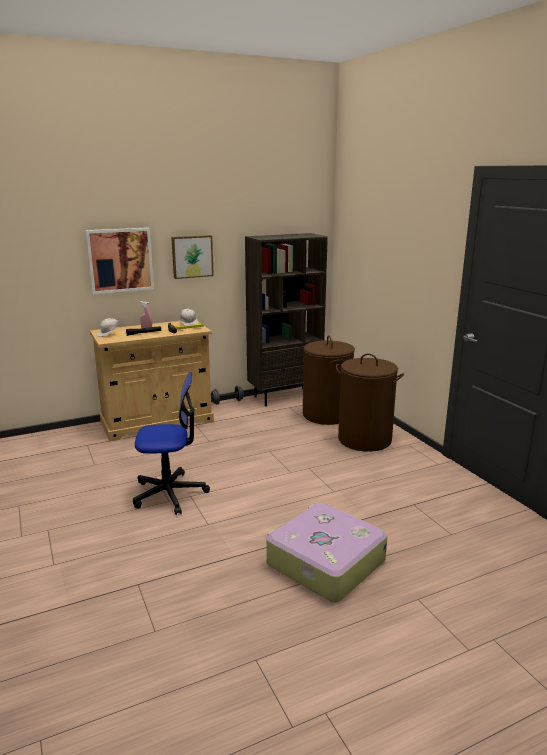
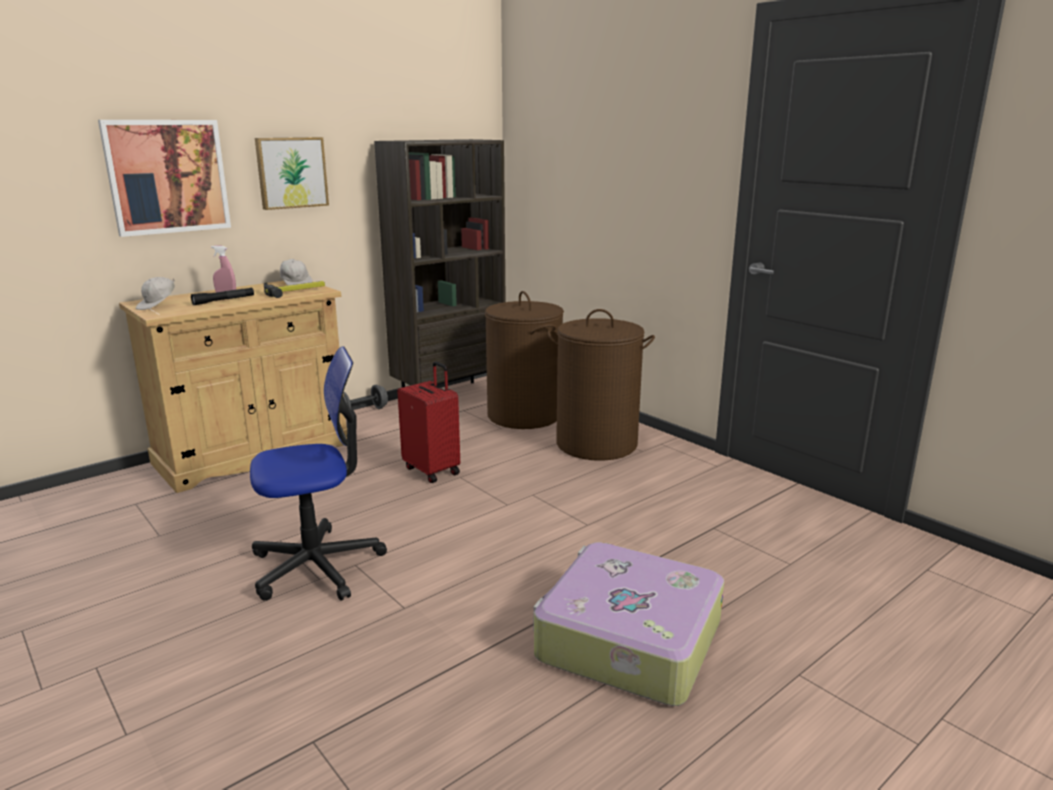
camera: 15 degrees left, 0 degrees up
(255, 445) = (433, 470): none -> red suitcase

